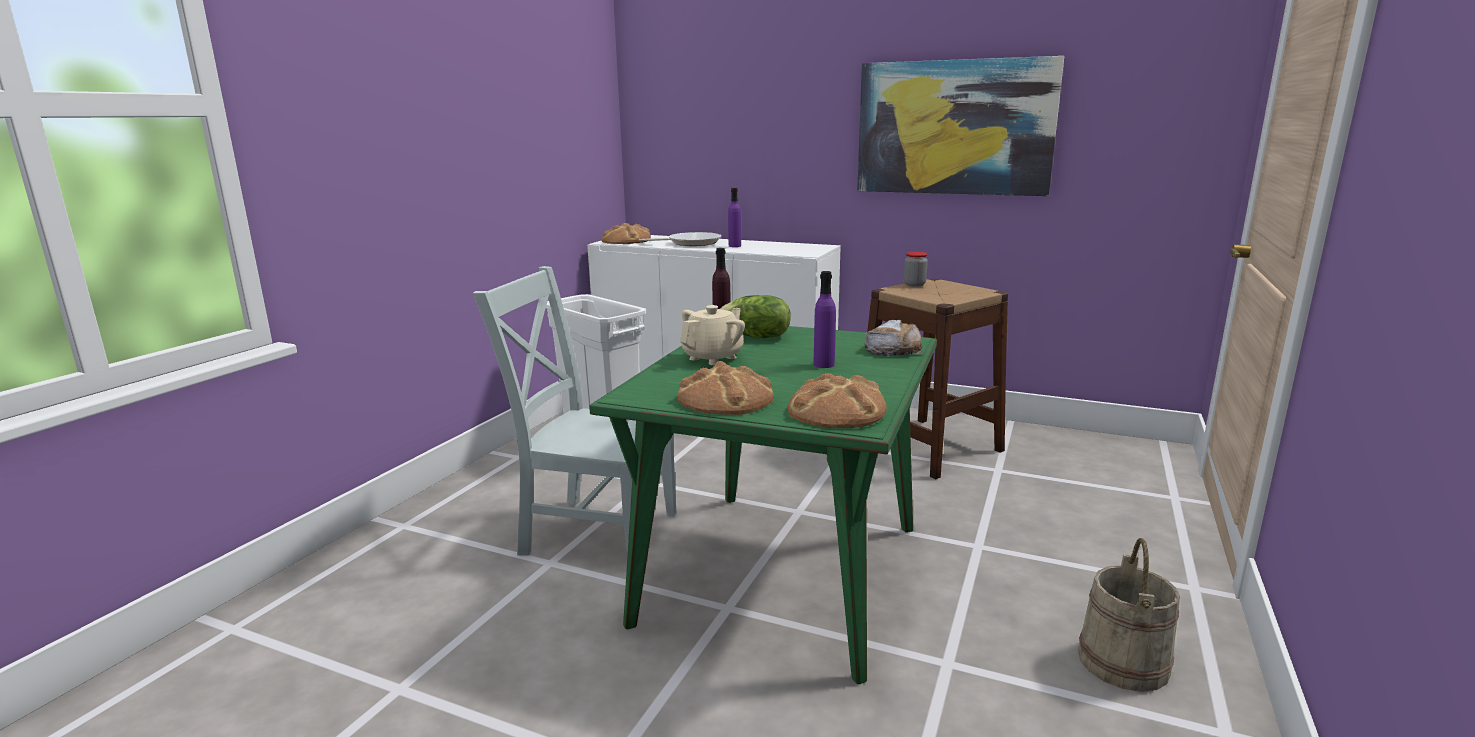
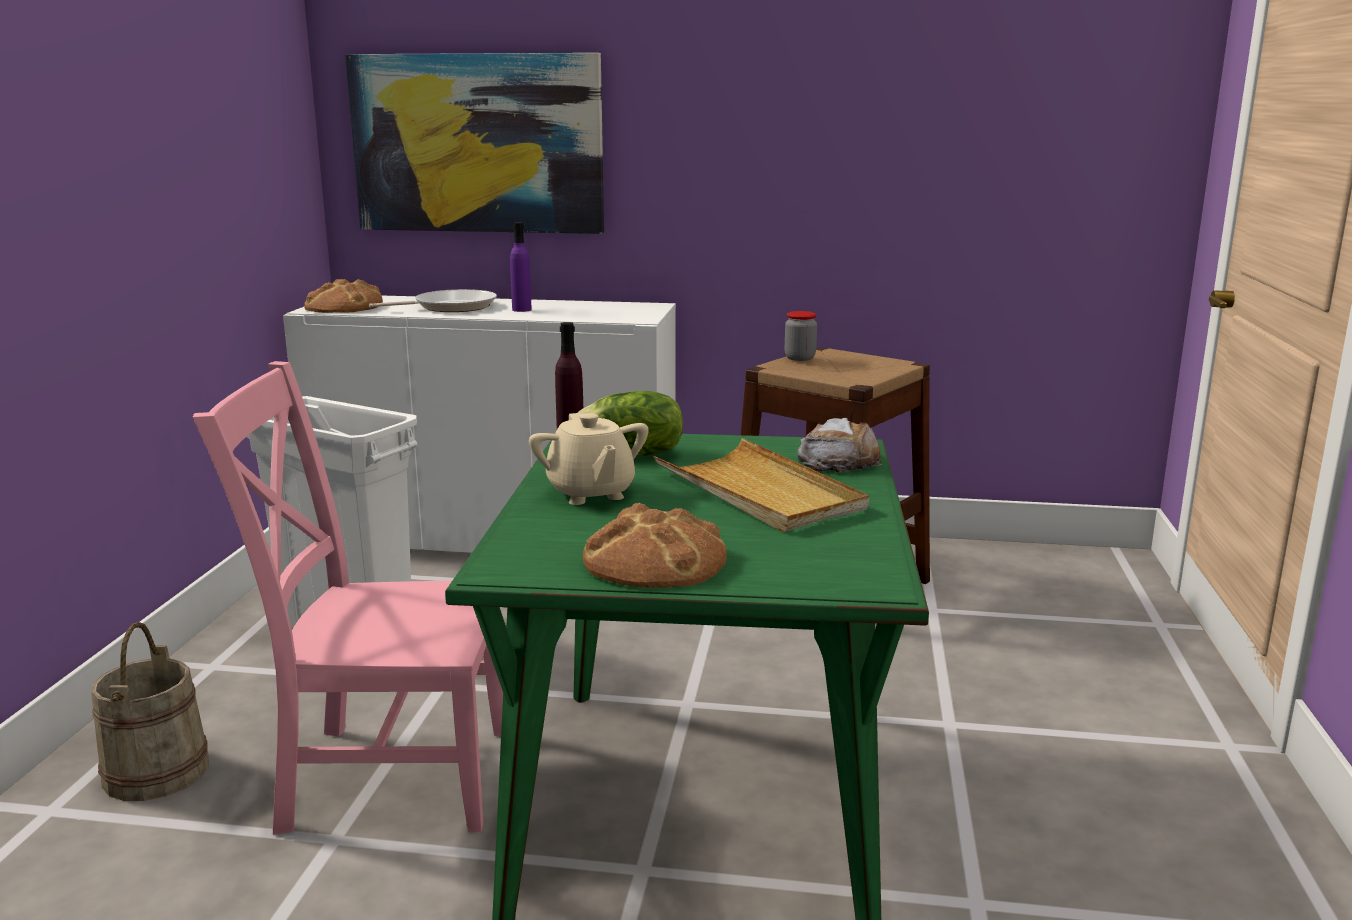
camera: 15 degrees left, 0 degrees up
(594, 531) = (387, 776): grey chair -> pink chair
(713, 358) = (590, 493): beige teapot -> beige teapot turned 135 degrees clockwise
(824, 364) = (759, 492): purple bottle -> beige tray
(837, 411) = (828, 565): bread -> none
(954, 128) = (832, 134): picture -> picture (477, 144)
(1122, 662) = (1188, 862): beige bucket -> beige bucket (155, 771)

